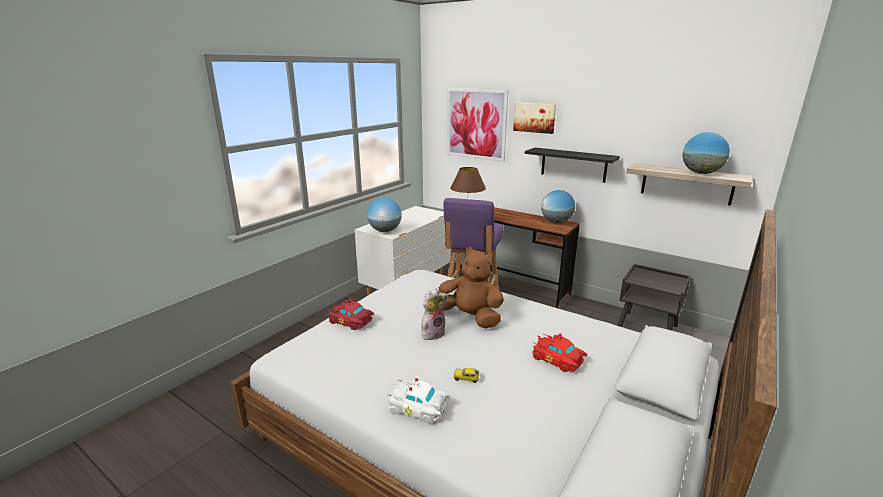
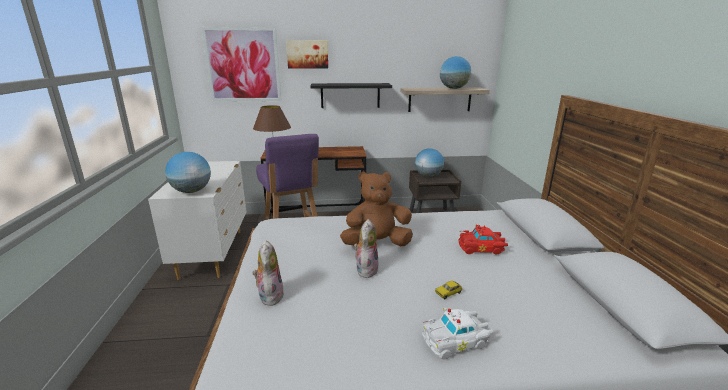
camera: 40 degrees left, 0 degrees up
(351, 322) = (269, 295): red toy car -> plush toy
(556, 222) = (346, 149): globe -> globe (428, 176)

